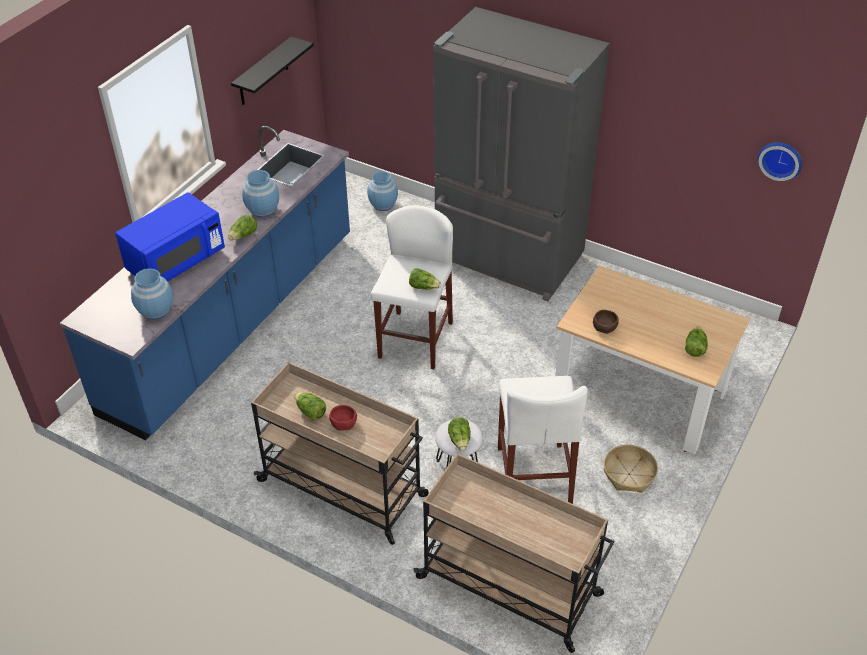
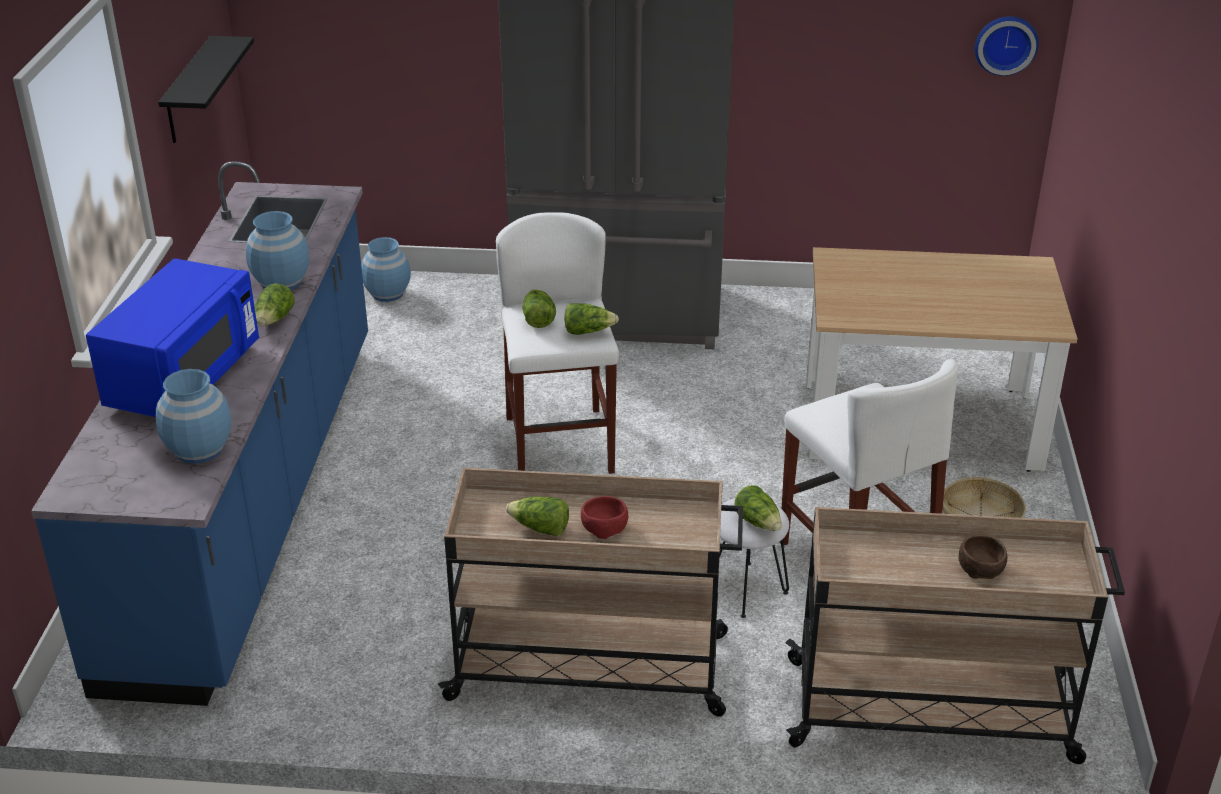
camera: 25 degrees left, 10 degrees down
(605, 327) = (882, 311): brown bowl -> brown bowl (981, 568)
(694, 348) = (1015, 304): lettuce -> lettuce (537, 319)

